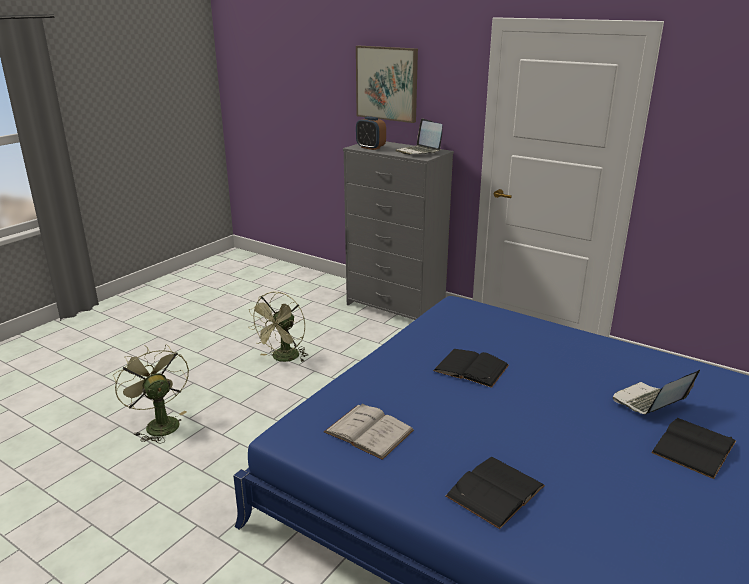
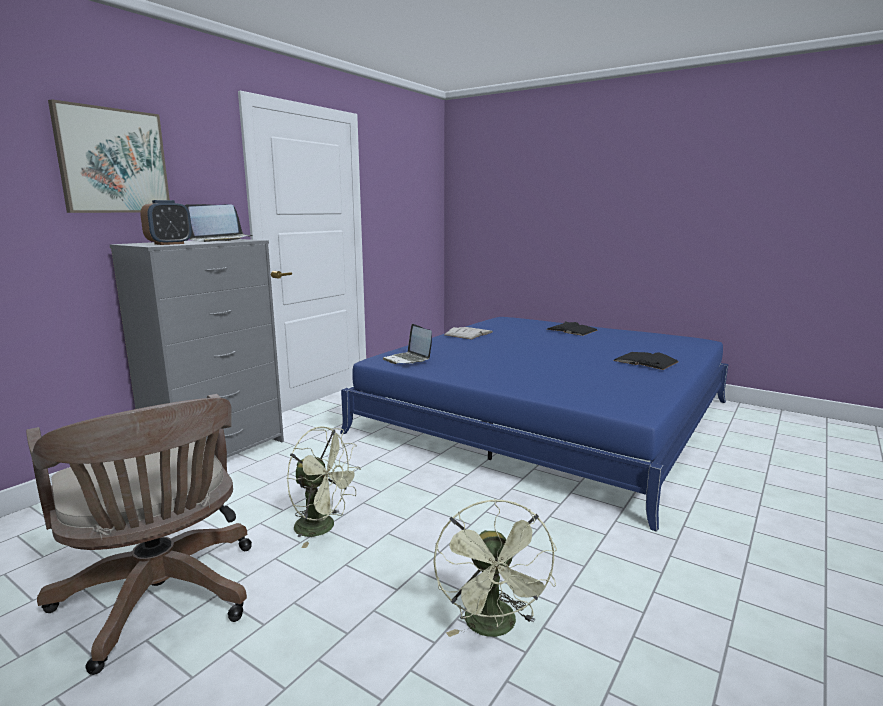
camera: 90 degrees left, 10 degrees down
(159, 423) = (494, 628): green fan -> green fan turned 60 degrees counterclockwise
(227, 324) = (162, 601): none -> brown office chair
(368, 431) = (607, 387): white book -> white book (468, 333)
(471, 368) = (502, 359): black book -> none
(649, 402) = (530, 332): laptop -> laptop (408, 360)

